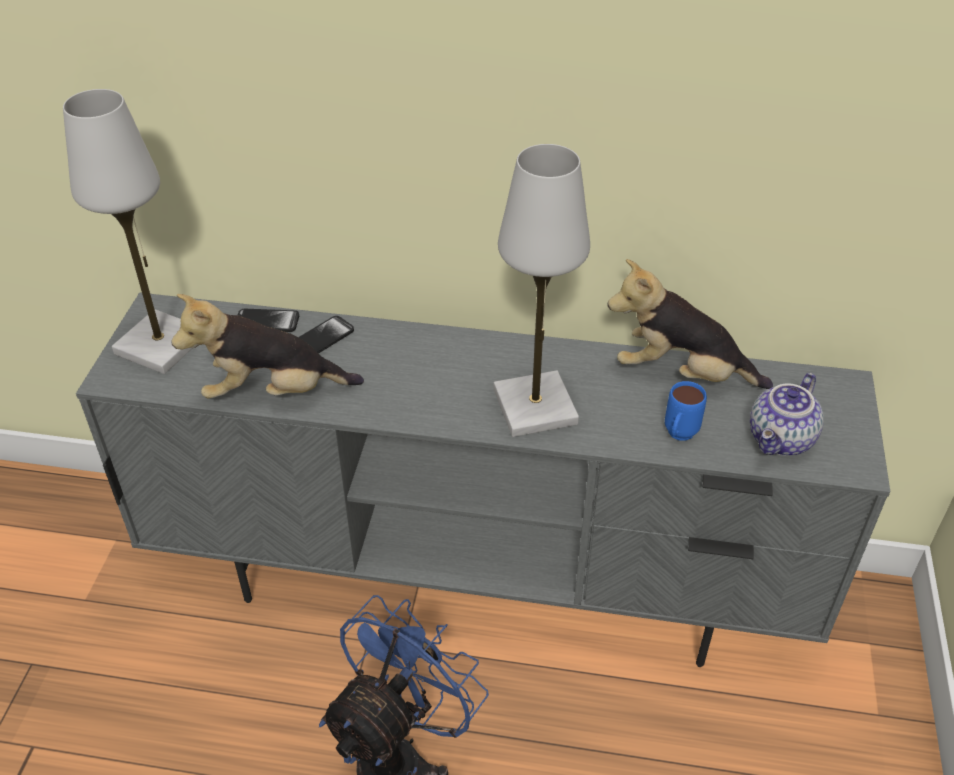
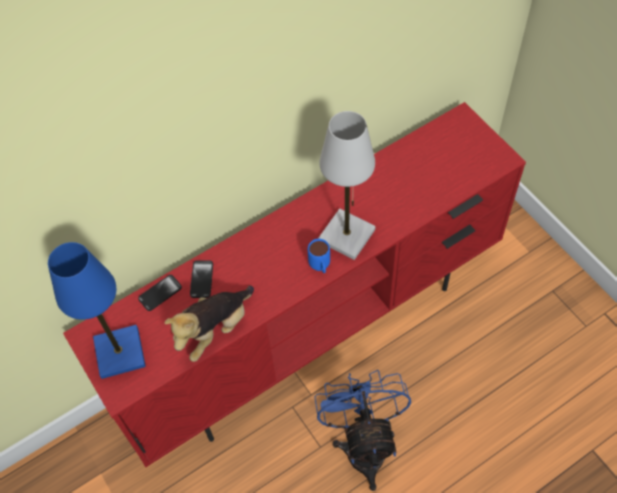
camera: 40 degrees left, 15 degrees up
(160, 344) = (119, 352): white table lamp -> blue table lamp
(481, 584) = (314, 333): grey tv stand -> red tv stand
(678, 436) = (422, 201): blue mug -> blue mug (320, 268)
(681, 374) = (390, 166): plush toy -> none
(782, 440) = (464, 169): teapot -> none

